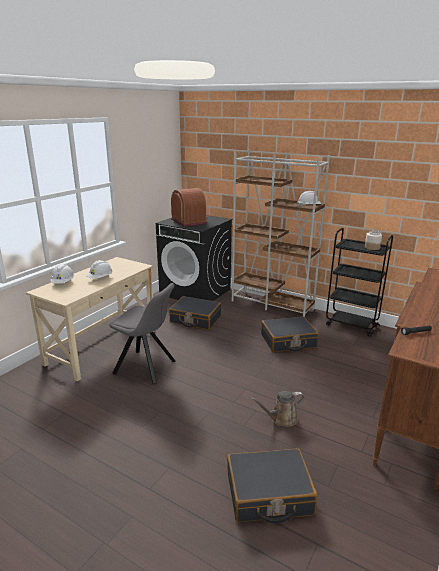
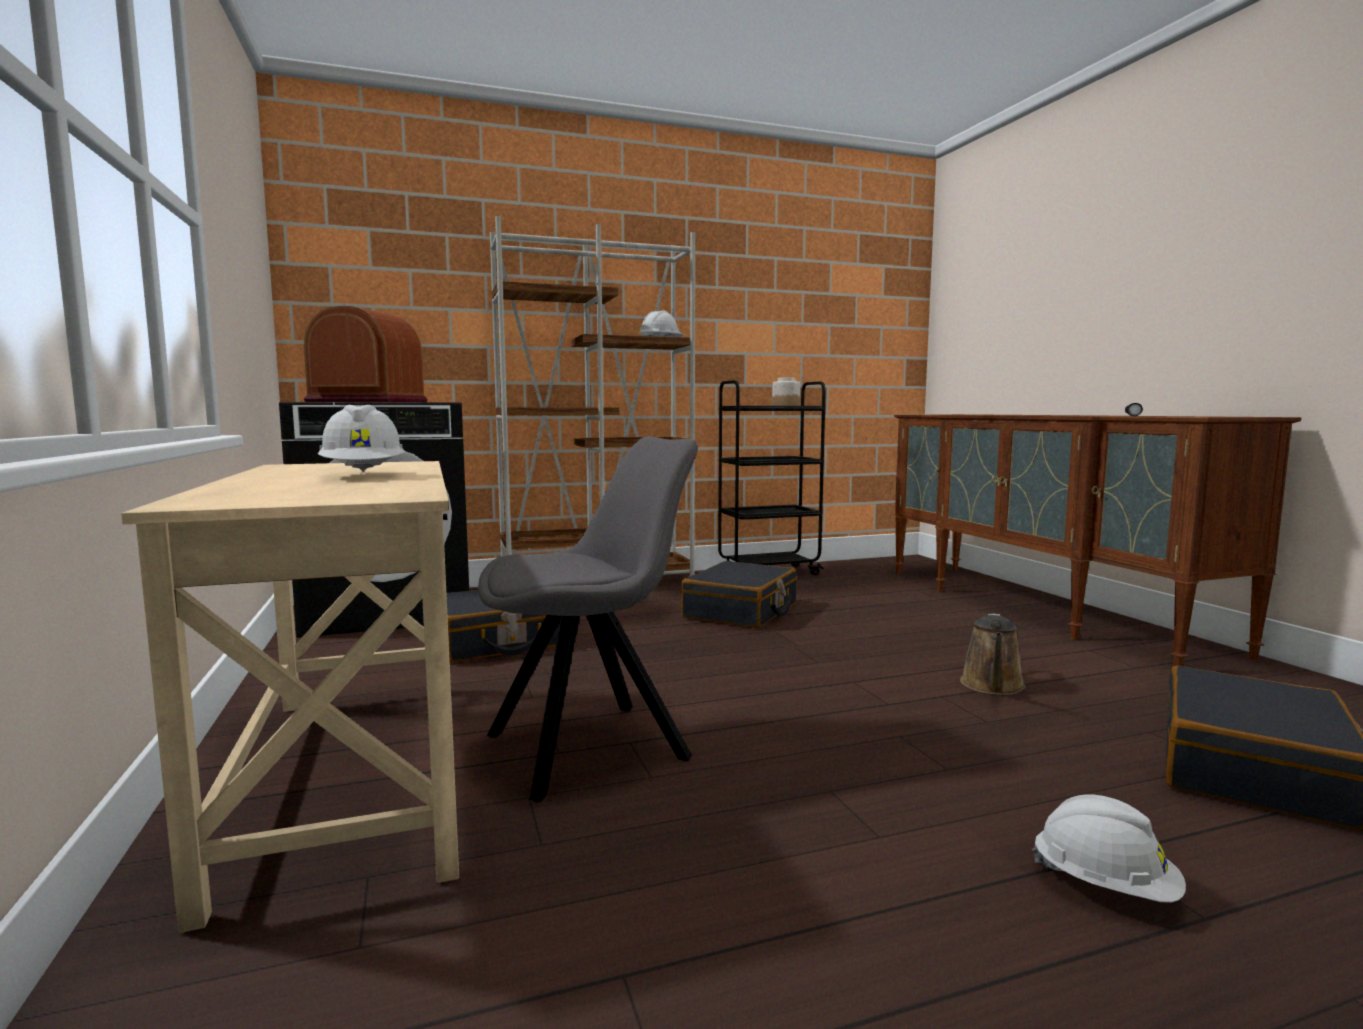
camera: 50 degrees left, 15 degrees down
(63, 282) = (242, 489): white hard hat -> white hard hat (1105, 886)

